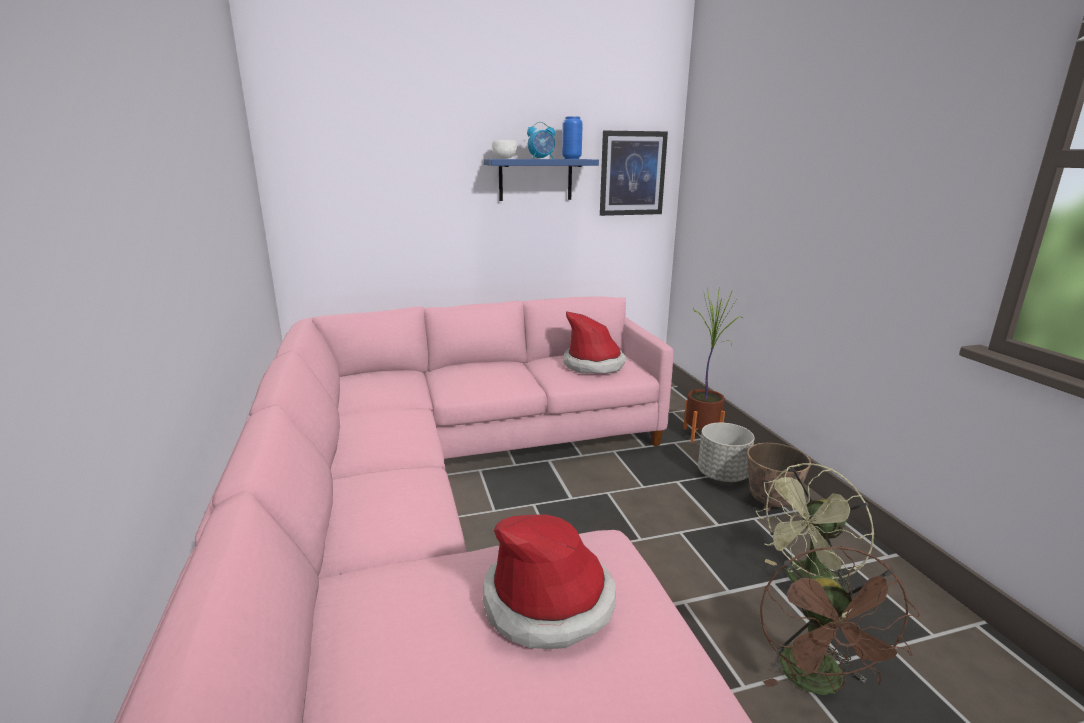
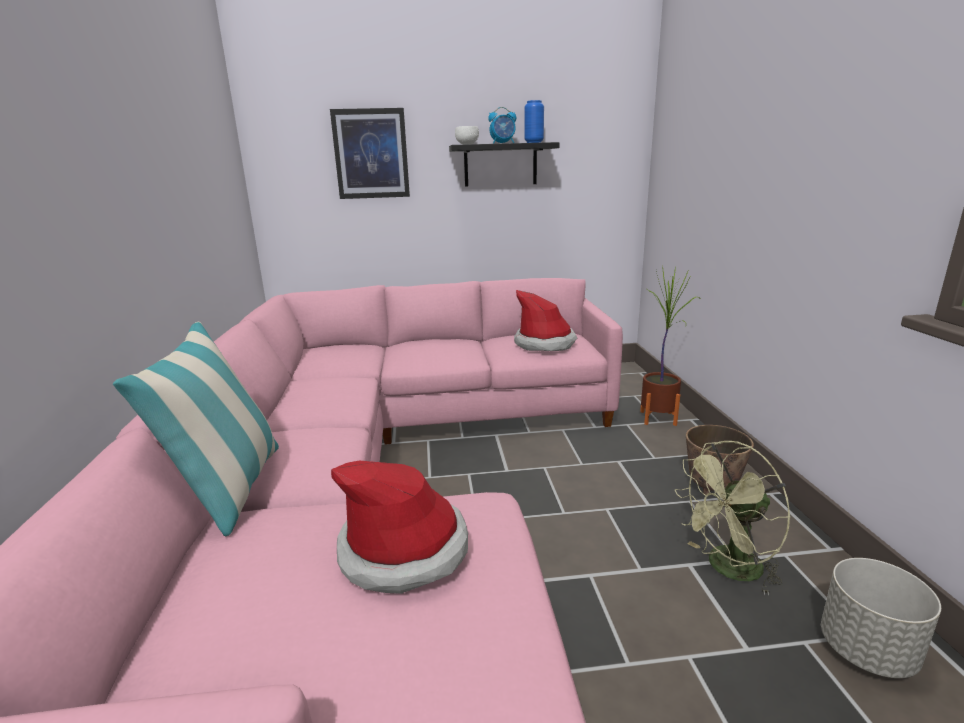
camera: 10 degrees right, 0 degrees up
(328, 548) = (230, 490): none -> pillow
(535, 179) = (500, 165): blue shelf -> black shelf
(632, 173) = (599, 157): picture -> picture (371, 154)
(722, 475) = (667, 458): grey planter -> grey planter (867, 651)
(818, 683) = (711, 669): brown fan -> none

